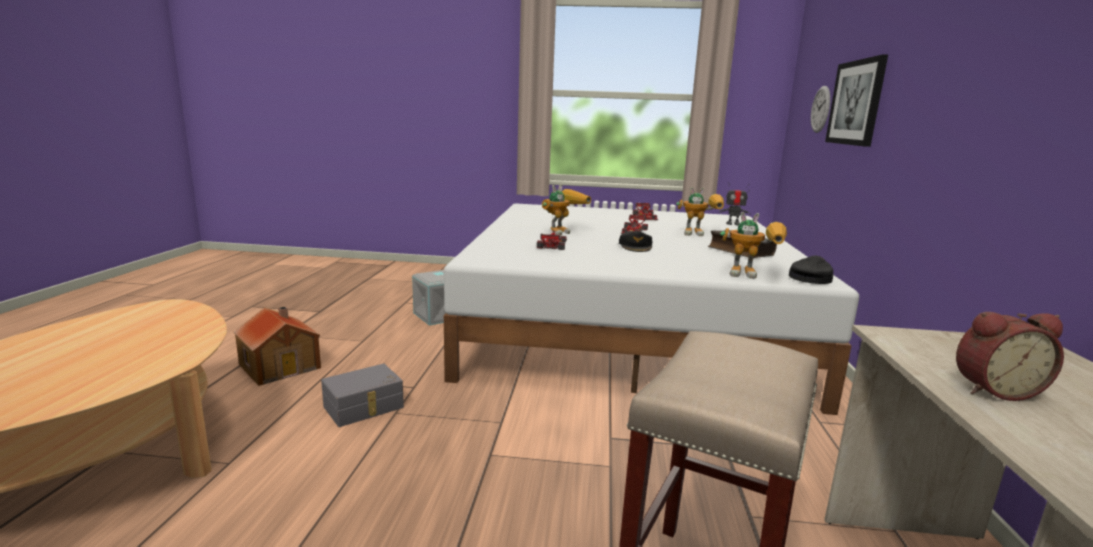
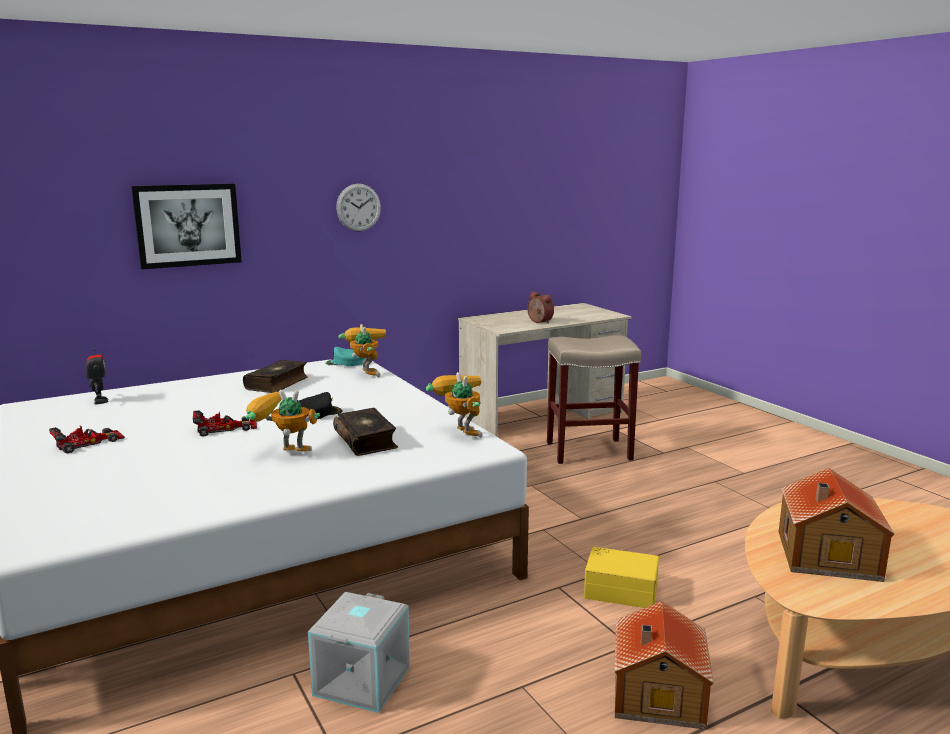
camera: 125 degrees left, 0 degrees up
(141, 333) = (826, 556): none -> toy house
(364, 407) = (621, 589): grey storage box -> yellow storage box
(553, 244) = (366, 440): toy car -> book
(700, 234) = (199, 404): toy robot -> toy robot (459, 433)
(810, 278) = (346, 363): black cap -> turquoise cap
(820, 109) = (86, 235): wall clock -> wall clock (358, 207)

